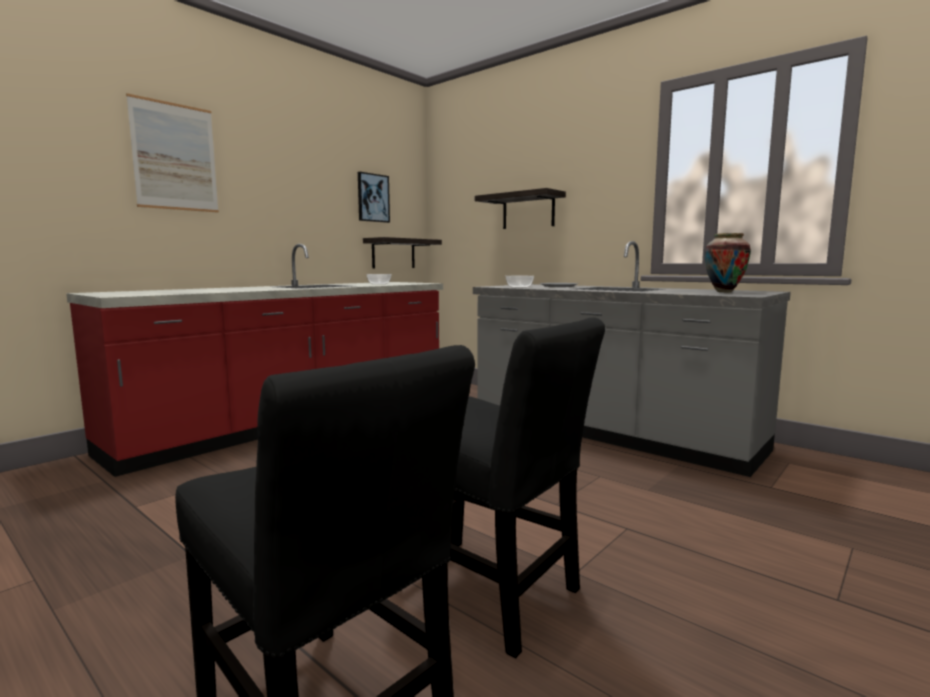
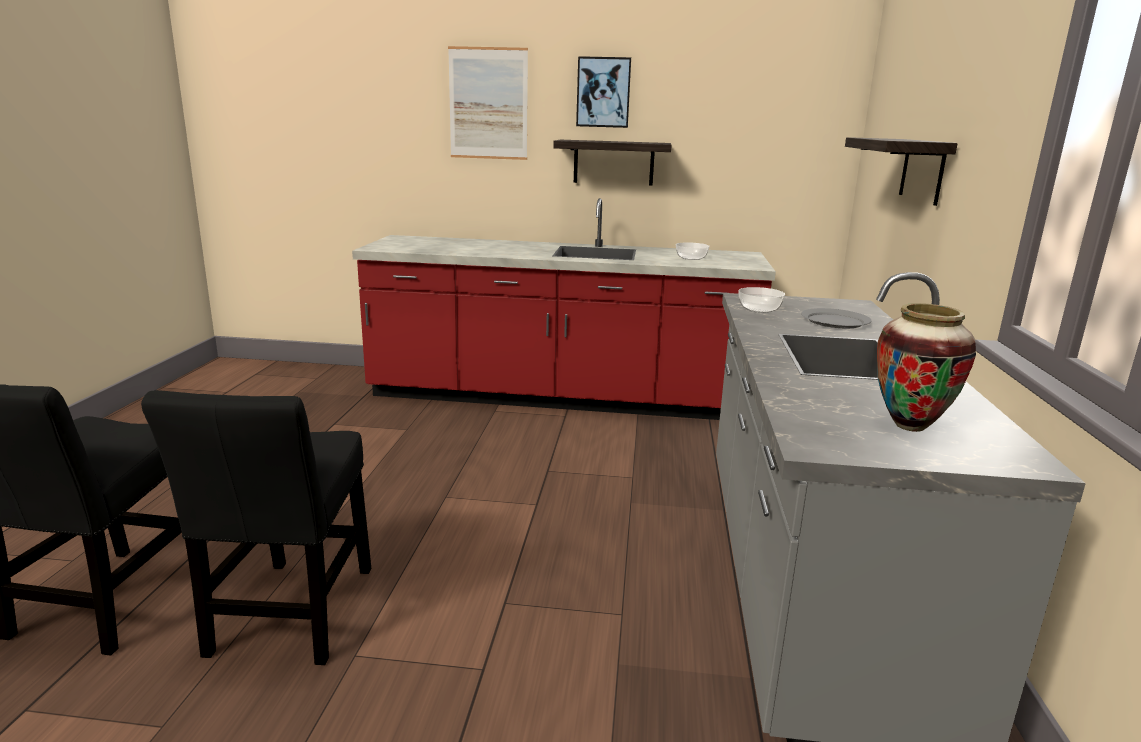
camera: 55 degrees right, 10 degrees up
(373, 198) = (747, 130): picture -> picture (603, 92)
(393, 253) = (775, 211): shelf -> shelf (613, 162)

